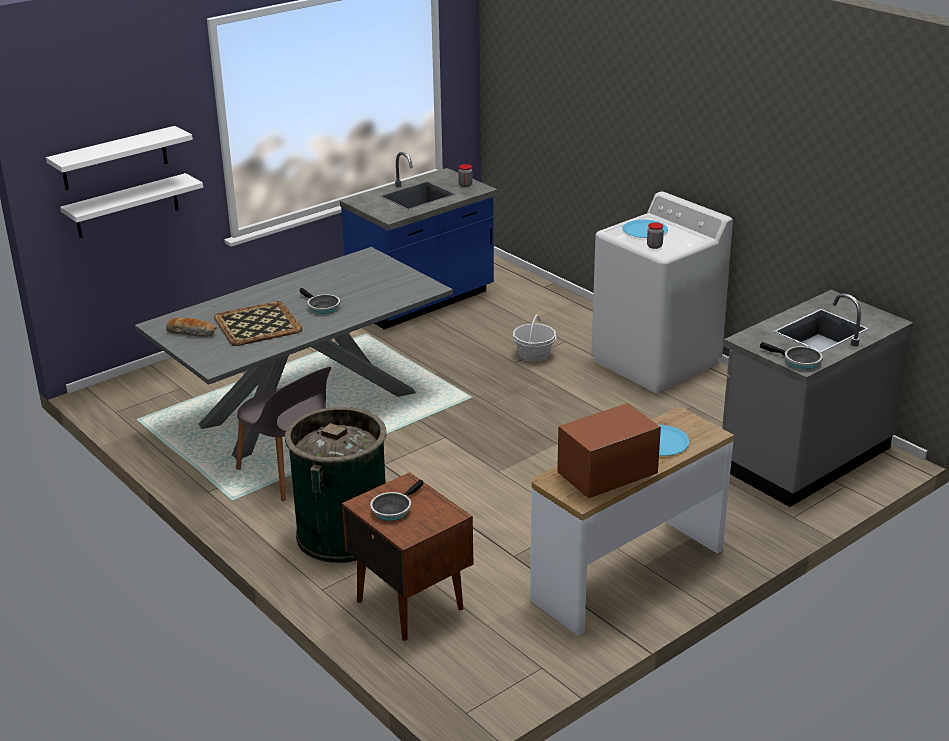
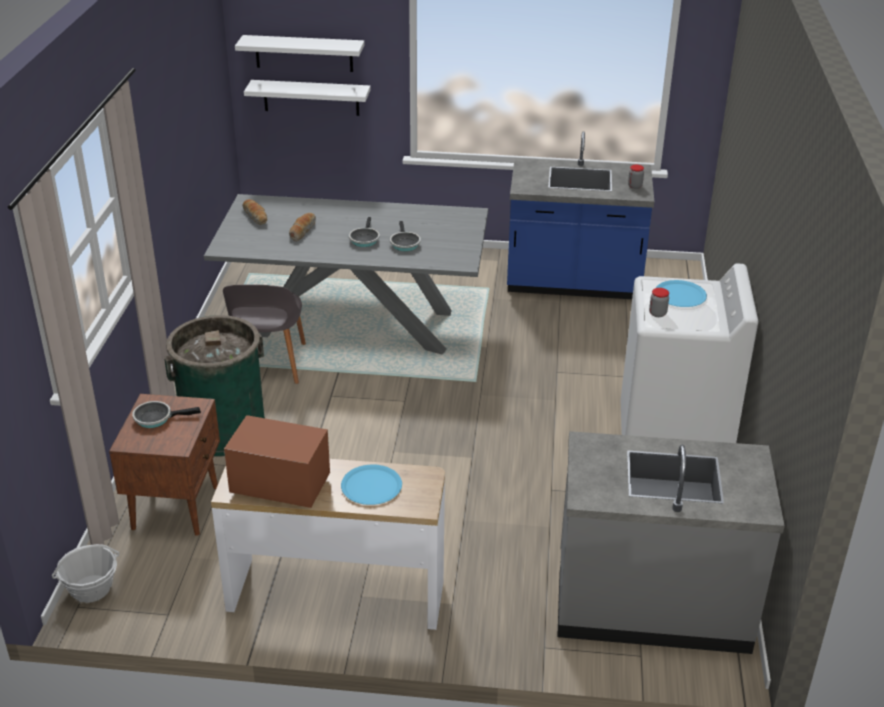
camera: 45 degrees right, 5 degrees up
(256, 324) = (302, 231): tray -> bread
(534, 355) = (582, 374): basket -> basket (91, 588)
(798, 361) = (590, 491): frying pan -> frying pan (404, 243)

